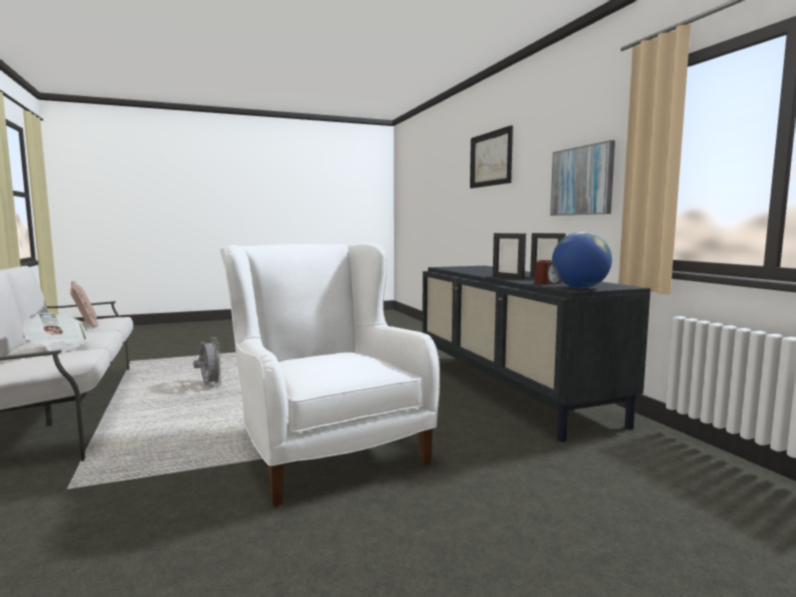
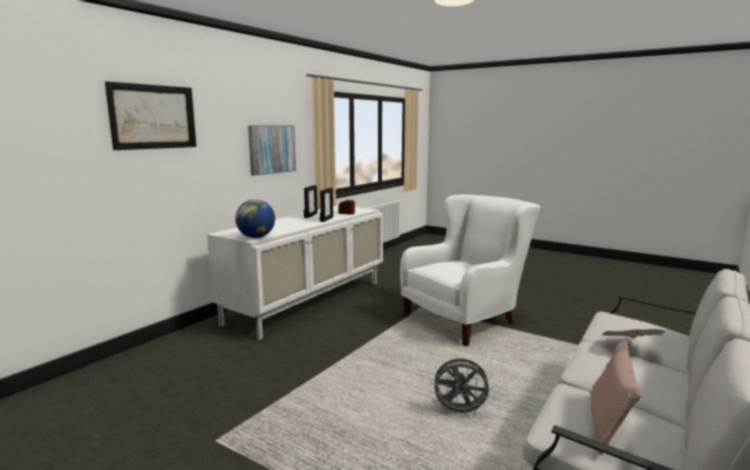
camera: 125 degrees left, 5 degrees up
(210, 386) = (460, 412): grey fan -> grey fan turned 105 degrees counterclockwise
(323, 450) = (467, 318): white armchair -> white armchair turned 150 degrees counterclockwise
(509, 390) = (309, 302): black cabinet -> white cabinet
(580, 288) = (360, 209): globe -> globe (256, 237)

